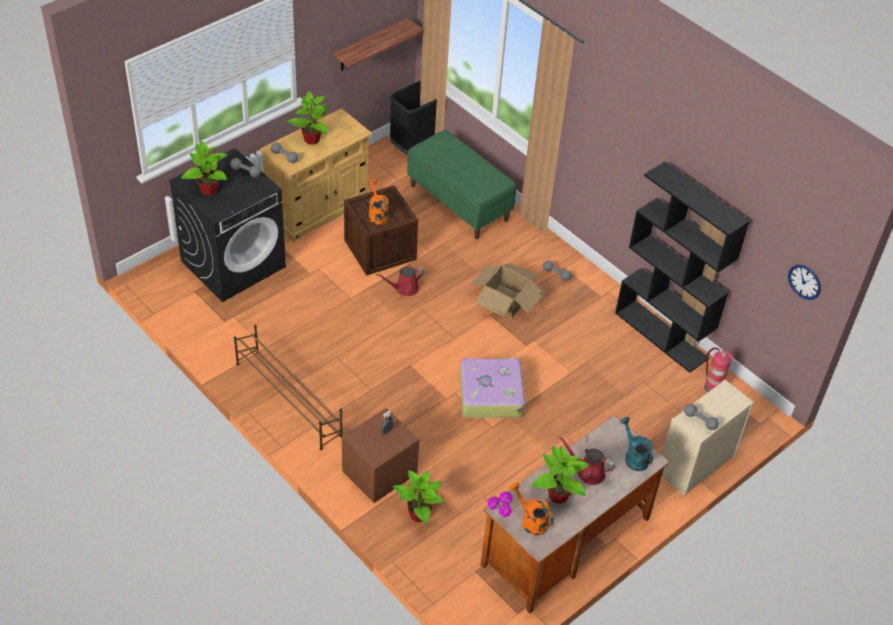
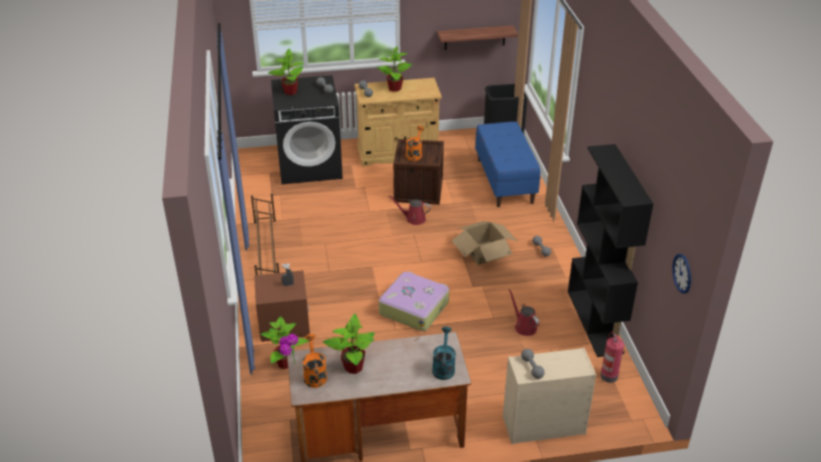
camera: 35 degrees right, 10 degrees down
(459, 203) = (505, 181): green bench -> blue bench
(588, 472) = (394, 361): red watering can -> red watering can (524, 326)

